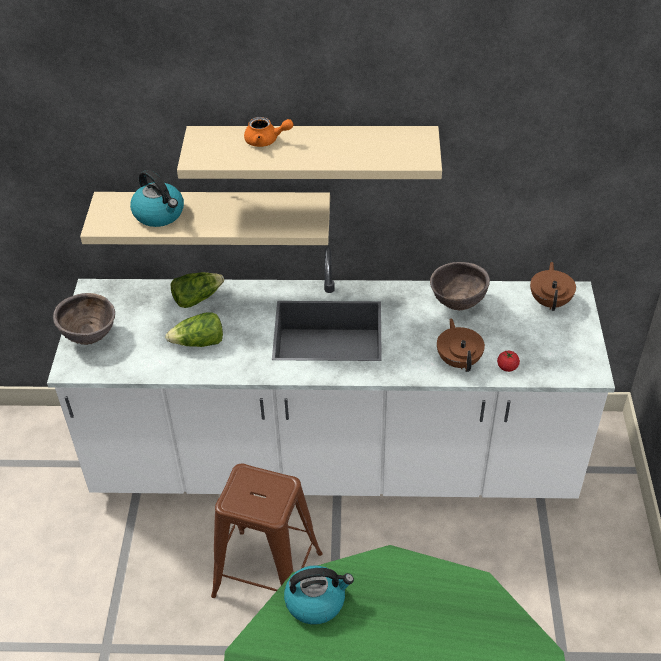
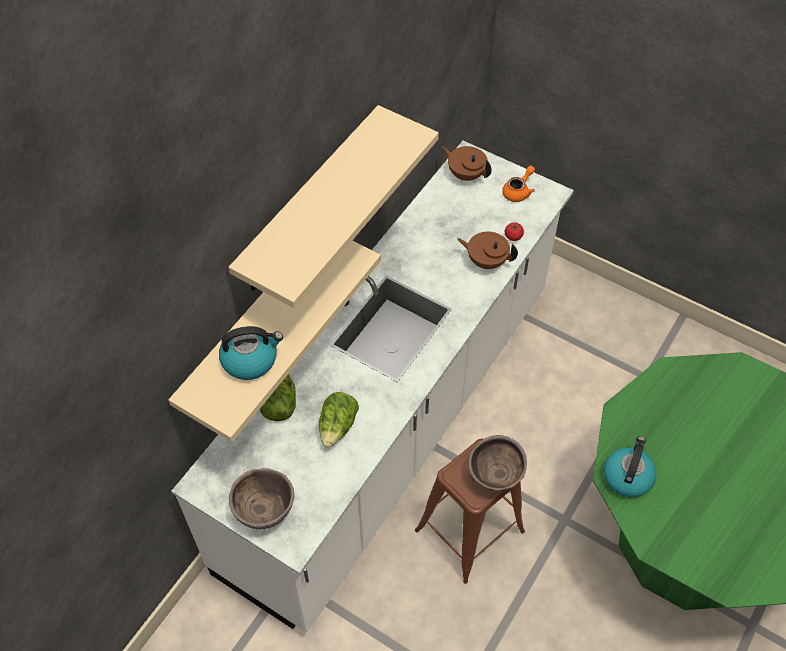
camera: 60 degrees left, 10 degrees up
(266, 141) = (304, 220): orange teapot -> orange teapot (518, 191)
(457, 304) = (426, 229): brown bowl -> brown bowl (495, 476)

